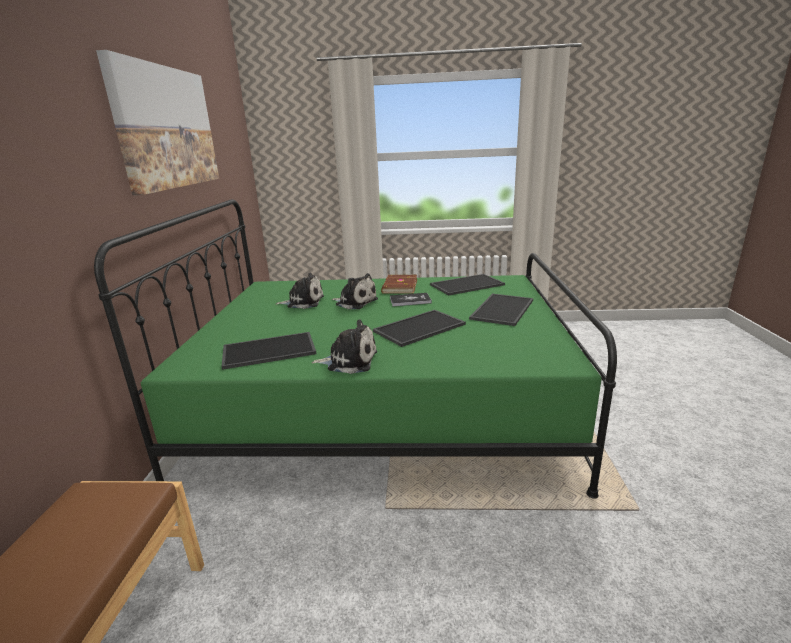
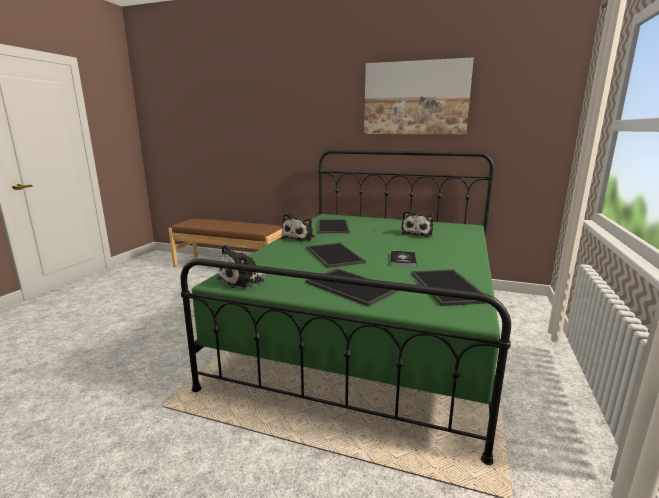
camera: 105 degrees right, 5 degrees down
(355, 302) = (408, 244): plush toy -> plush toy (243, 280)
(399, 286) = (451, 260): brown book -> none

